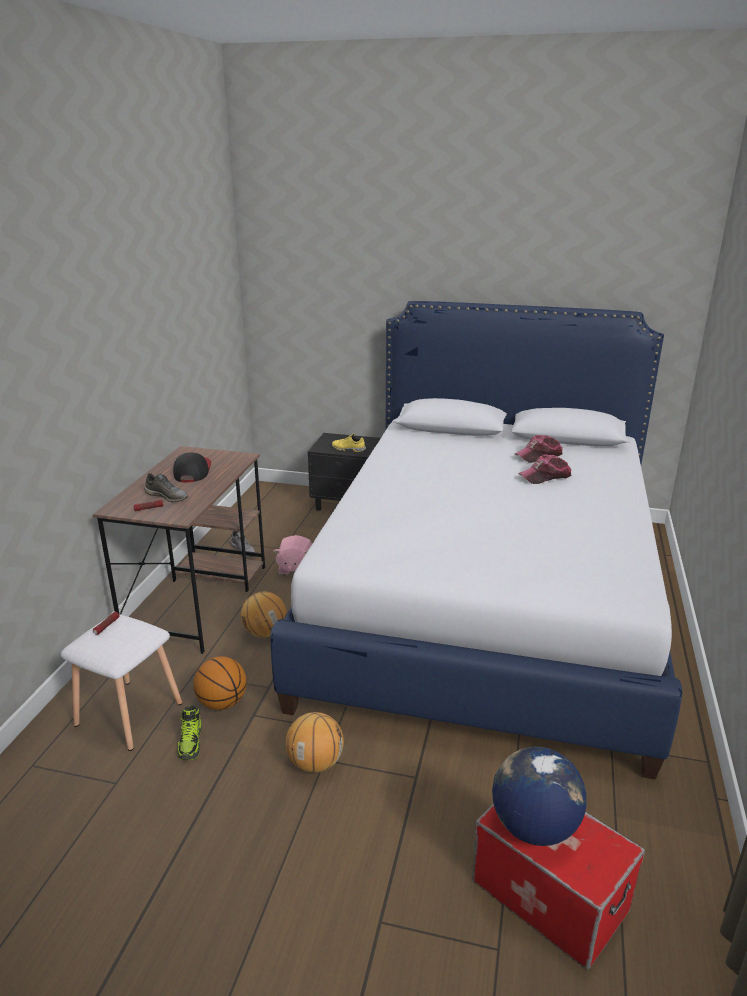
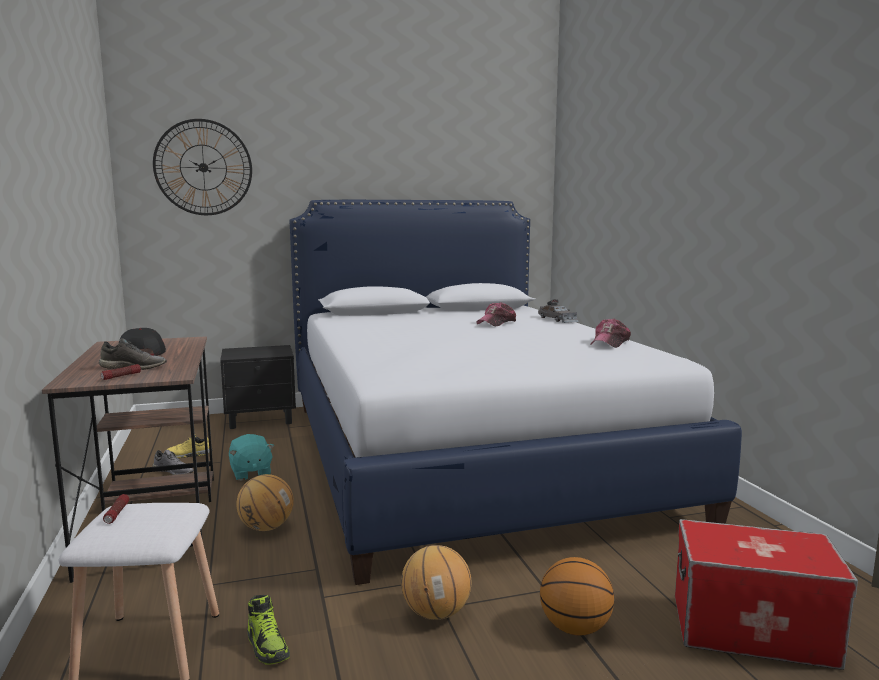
camera: 30 degrees left, 15 degrees down
(222, 703) = (273, 598): basketball -> basketball (574, 628)
(295, 568) = (250, 473): pink plush toy -> turquoise plush toy
(313, 262) = (203, 167): none -> wall clock
(348, 449) = (263, 354): yellow shoe -> yellow shoe (188, 455)
(533, 827) = (737, 548): globe -> none
(539, 455) = (473, 316): cap -> cap (610, 343)
(622, 483) = (557, 319): none -> grey toy car

